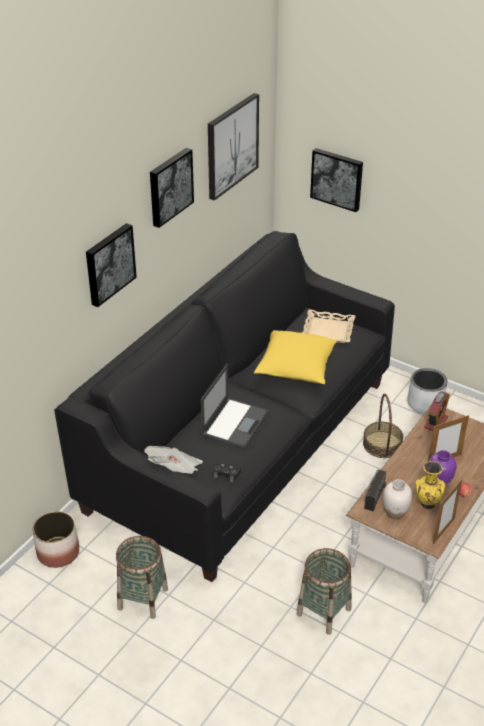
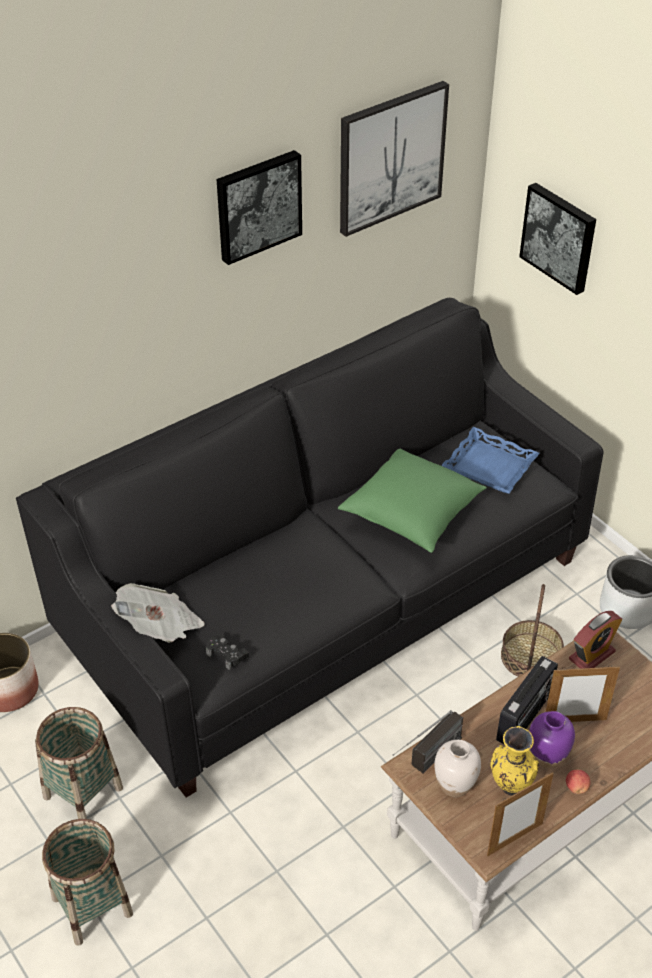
camera: 20 degrees right, 5 degrees up
(109, 263) = (130, 305): picture -> none
(235, 422) = (280, 577): laptop -> none
(296, 368) = (412, 515): yellow pillow -> green pillow
(324, 611) = (319, 894): basket -> basket (92, 906)
(328, 330) = (489, 466): beige tray -> blue tray
(415, 465) = (525, 717): none -> radio

